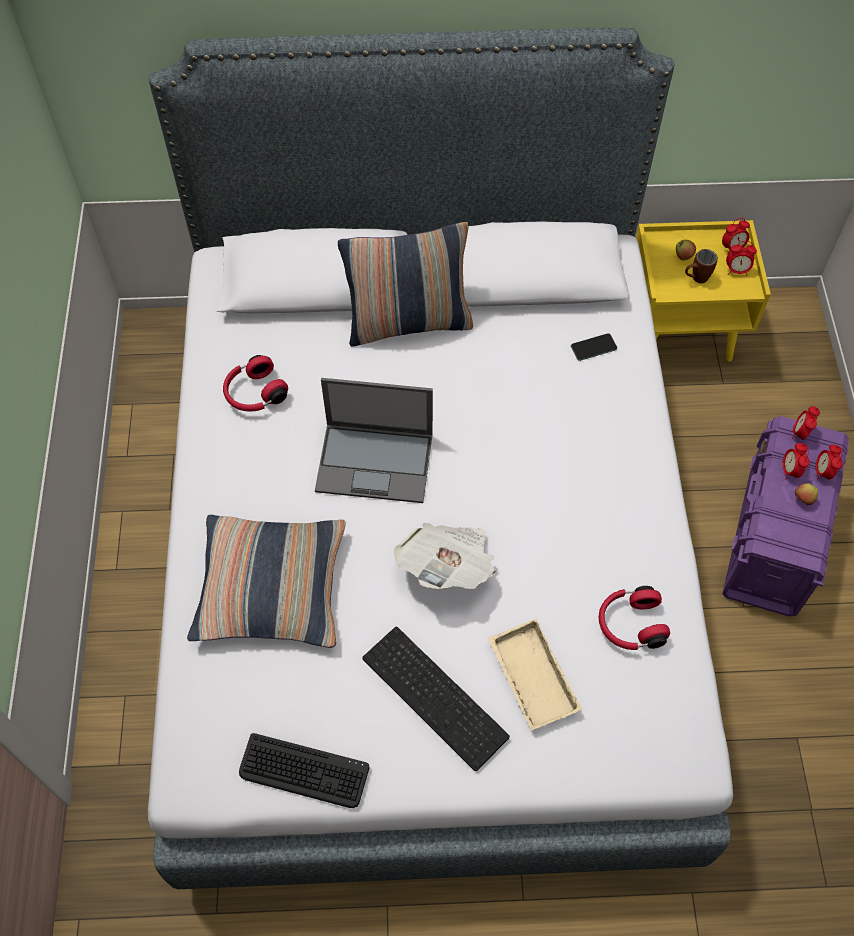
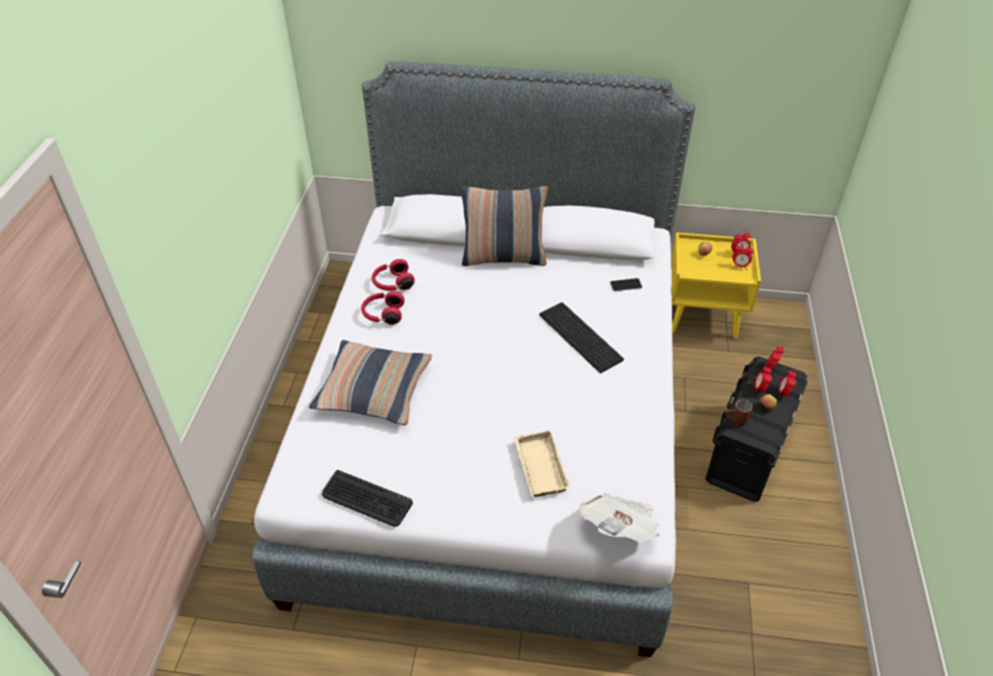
camera: 10 degrees right, 15 degrees down
(376, 462) = (462, 330): laptop -> none
(438, 696) = (471, 468): keyboard -> keyboard (582, 337)
(448, 566) = (497, 394): newspaper -> newspaper (620, 528)
(629, 625) = (617, 446): red headphones -> red headphones (383, 314)
(695, 279) = (709, 268): brown mug -> brown mug (734, 422)
(770, 540) = (748, 451): purple storage box -> black storage box

